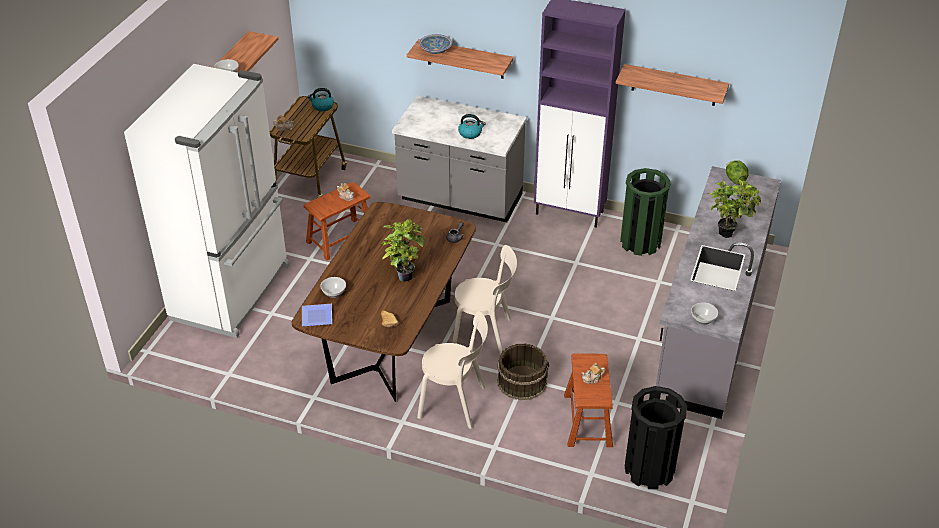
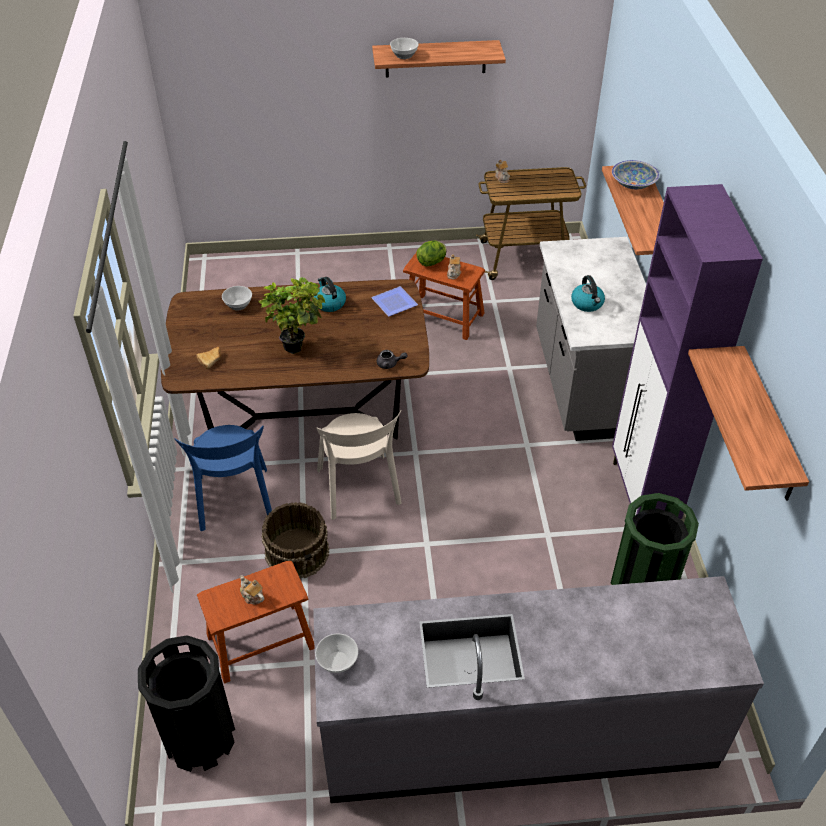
camera: 65 degrees right, 5 degrees up
(233, 292) = (313, 276): white fridge -> none
(315, 316) = (195, 305): plate -> plate (395, 302)
(322, 106) = (564, 188): kettle -> kettle (329, 303)
(455, 403) = (234, 502): beige chair -> blue chair
(729, 232) = (567, 642): potted plant -> none
(734, 179) = (711, 615): lettuce -> lettuce (432, 262)

